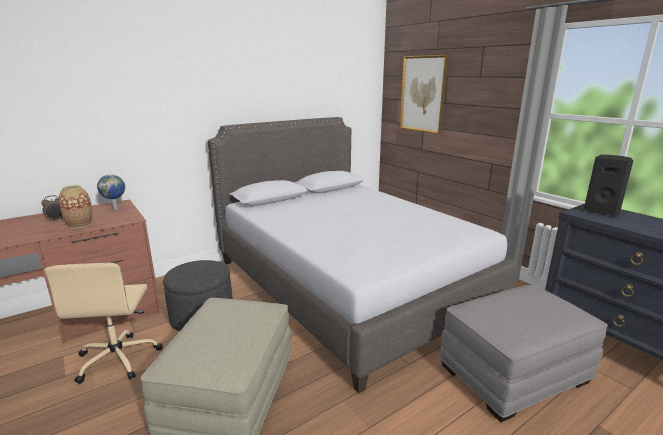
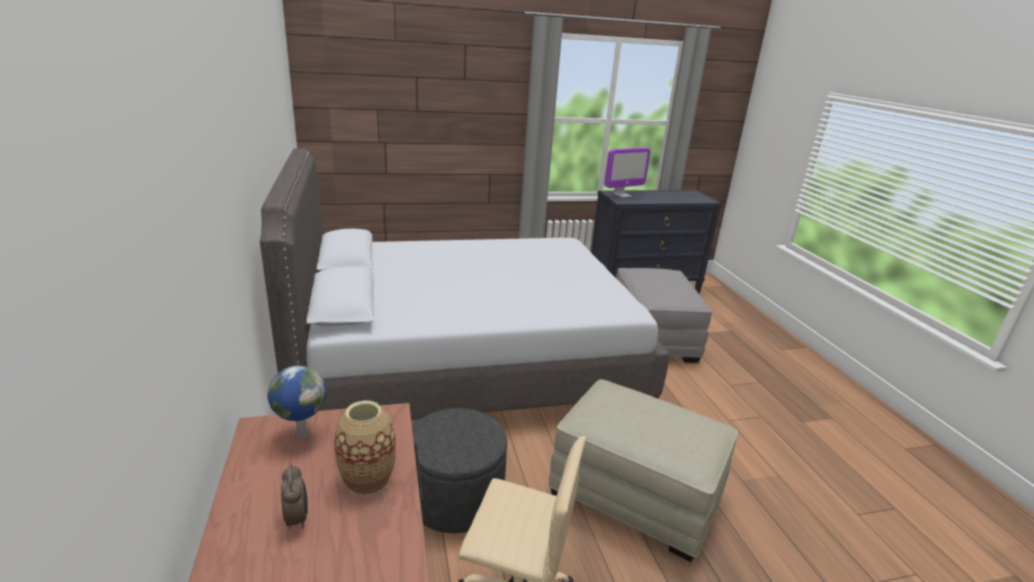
camera: 70 degrees left, 5 degrees up
(423, 94) = (380, 100): picture -> none
(601, 211) = (622, 195): black speaker -> monitor

